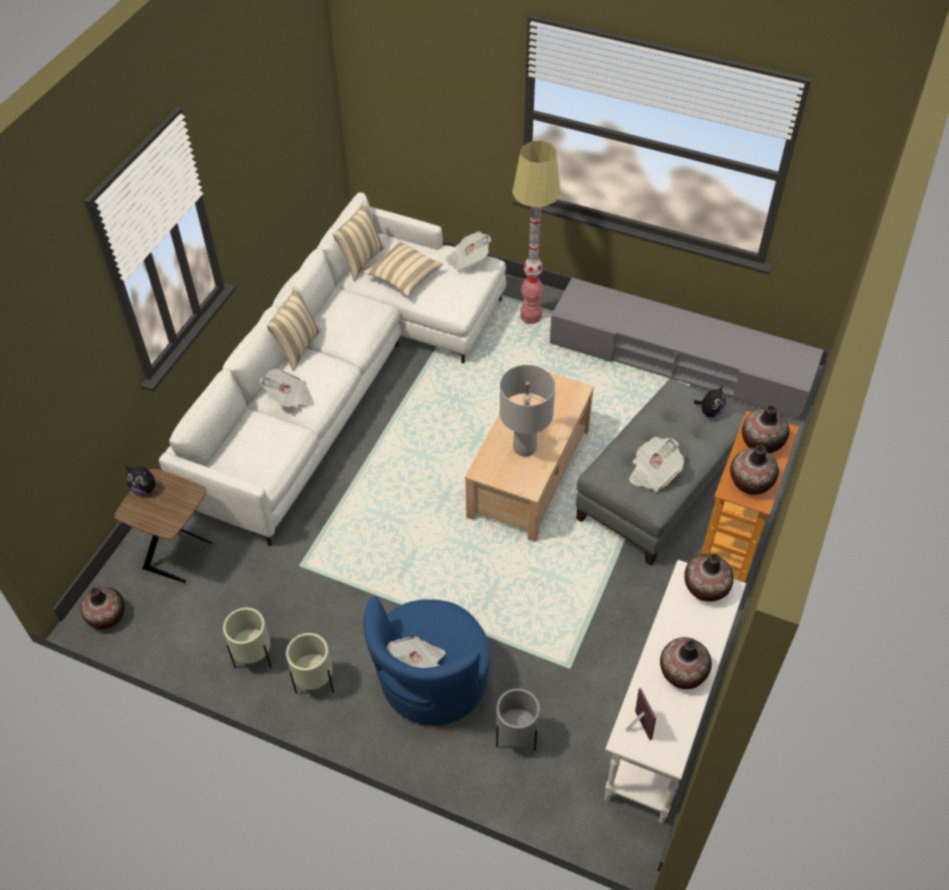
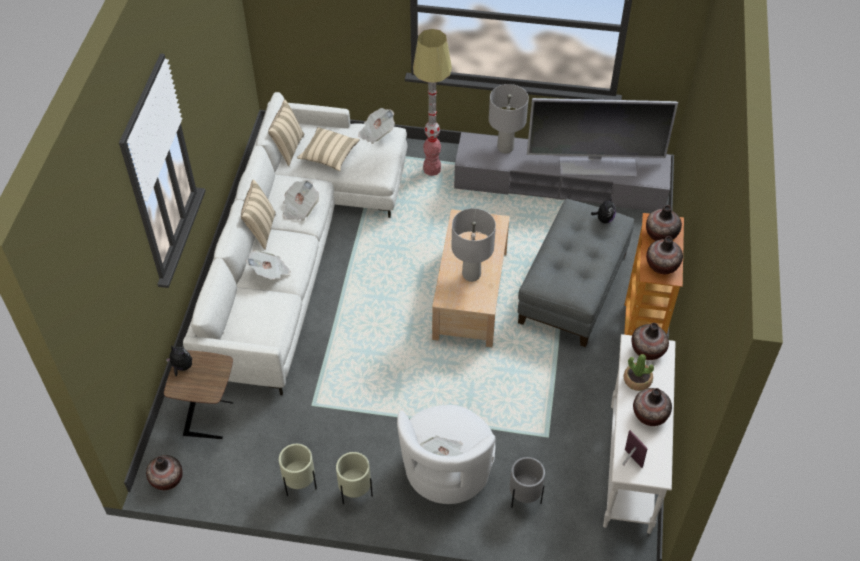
camera: 15 degrees left, 0 degrees up
(145, 488) = (181, 367): plush toy -> plush toy turned 150 degrees counterclockwise
(431, 682) = (446, 472): blue armchair -> white armchair
(618, 305) = (505, 147): none -> grey table lamp
(653, 473) = (576, 274): newspaper -> newspaper (300, 208)
(680, 623) = (637, 380): none -> potted plant
(726, 346) = (597, 165): none -> television

